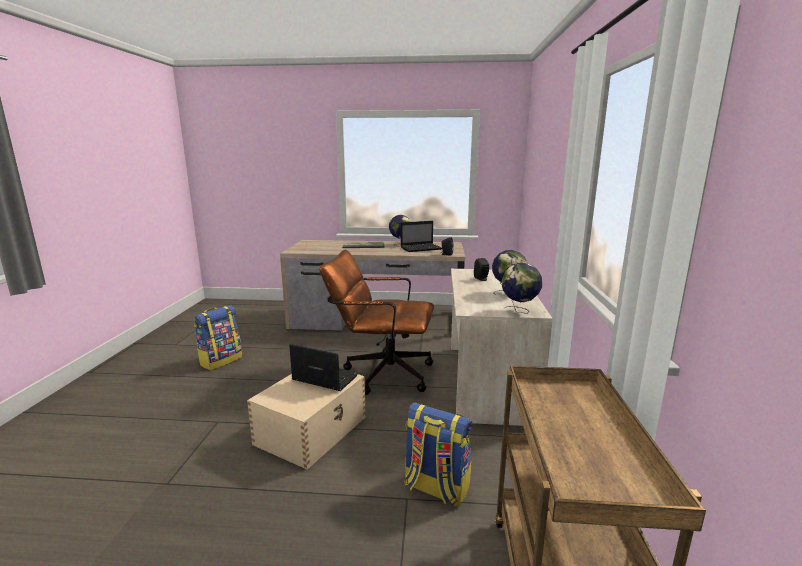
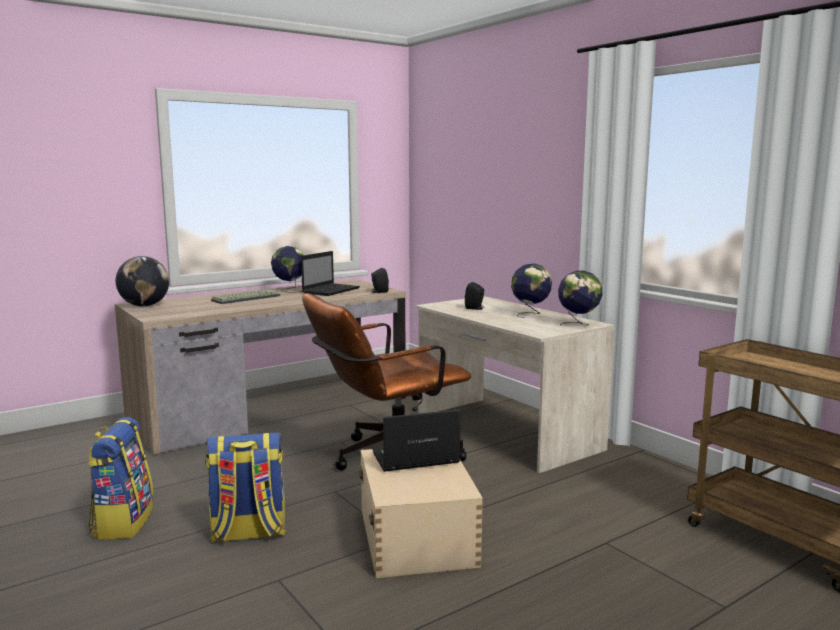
camera: 40 degrees left, 5 degrees down
(308, 243) = (144, 306): none -> globe
(435, 488) = (612, 525): backpack -> backpack (248, 533)

